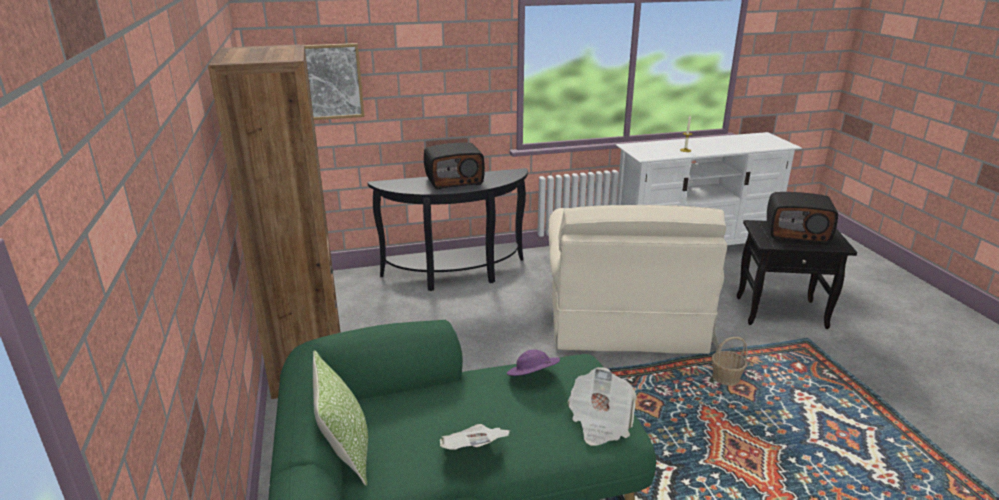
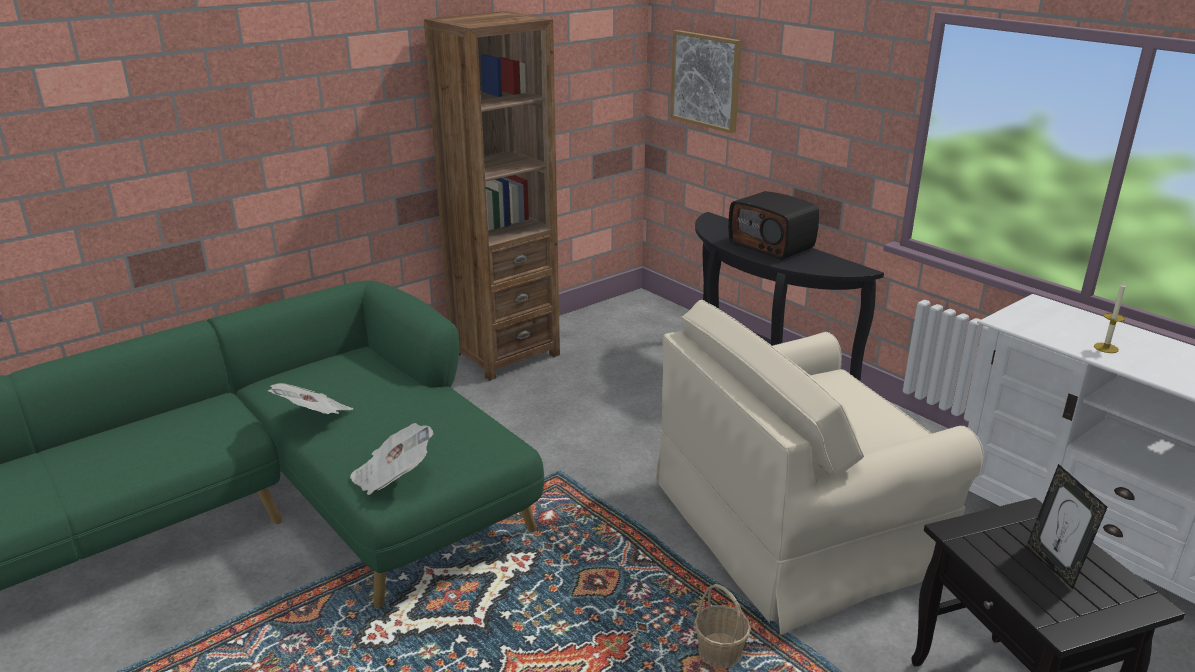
camera: 65 degrees right, 0 degrees up
(345, 451) = (299, 365): pillow -> none
(532, 377) = (449, 421): purple hat -> none
(797, 233) = (1054, 564): radio -> picture frame

